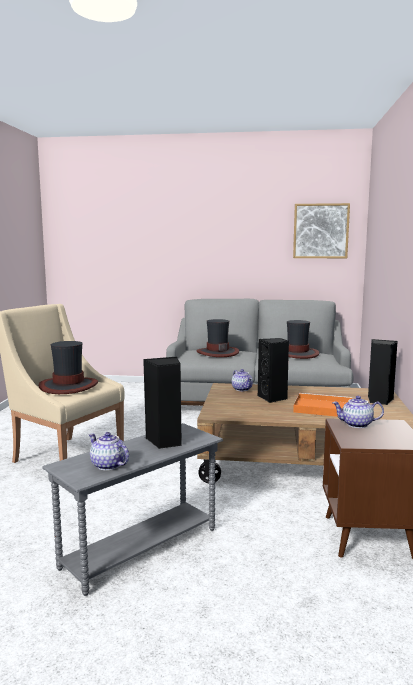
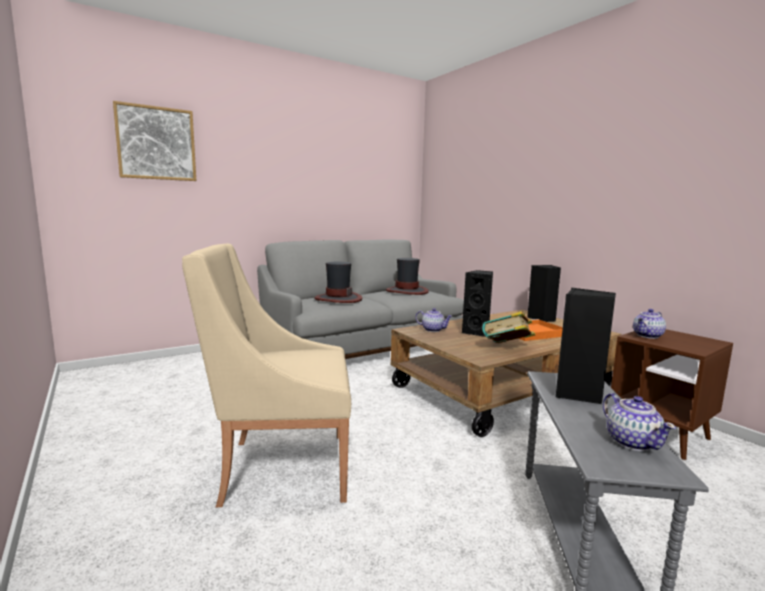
camera: 40 degrees left, 0 degrees up
(68, 386) = (297, 362): hat -> none
(108, 465) = (632, 442): teapot -> teapot turned 105 degrees counterclockwise
(257, 414) = (507, 349): none -> book
(320, 231) = (388, 173): picture -> picture (156, 143)

